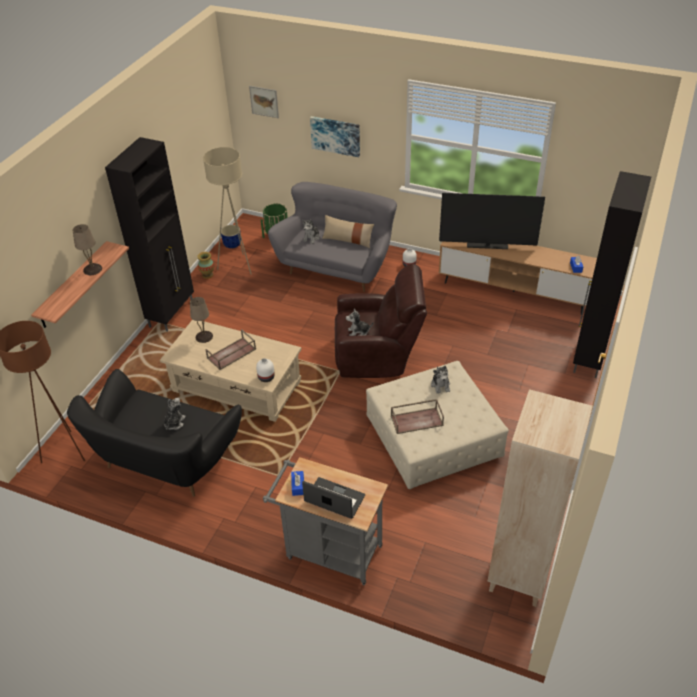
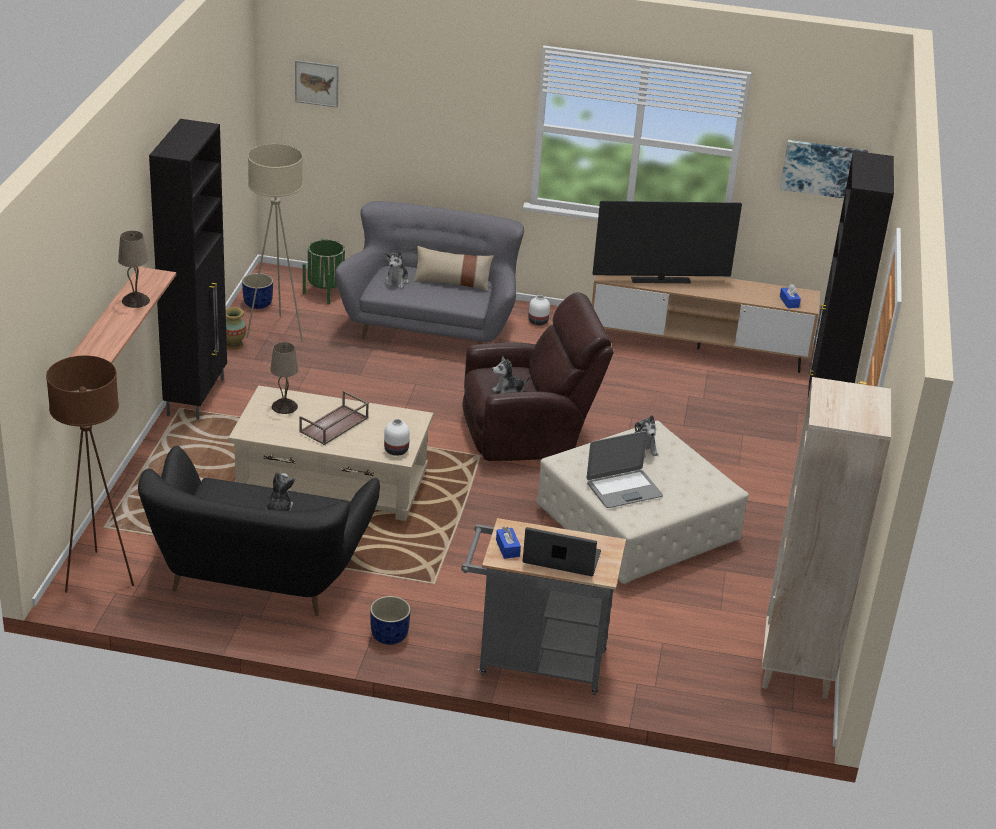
camera: 15 degrees left, 10 degrees down
(236, 517) = (388, 635): none -> blue planter
(335, 135) = (427, 131): picture -> picture (823, 169)
(417, 420) = (623, 489): brown tray -> laptop

